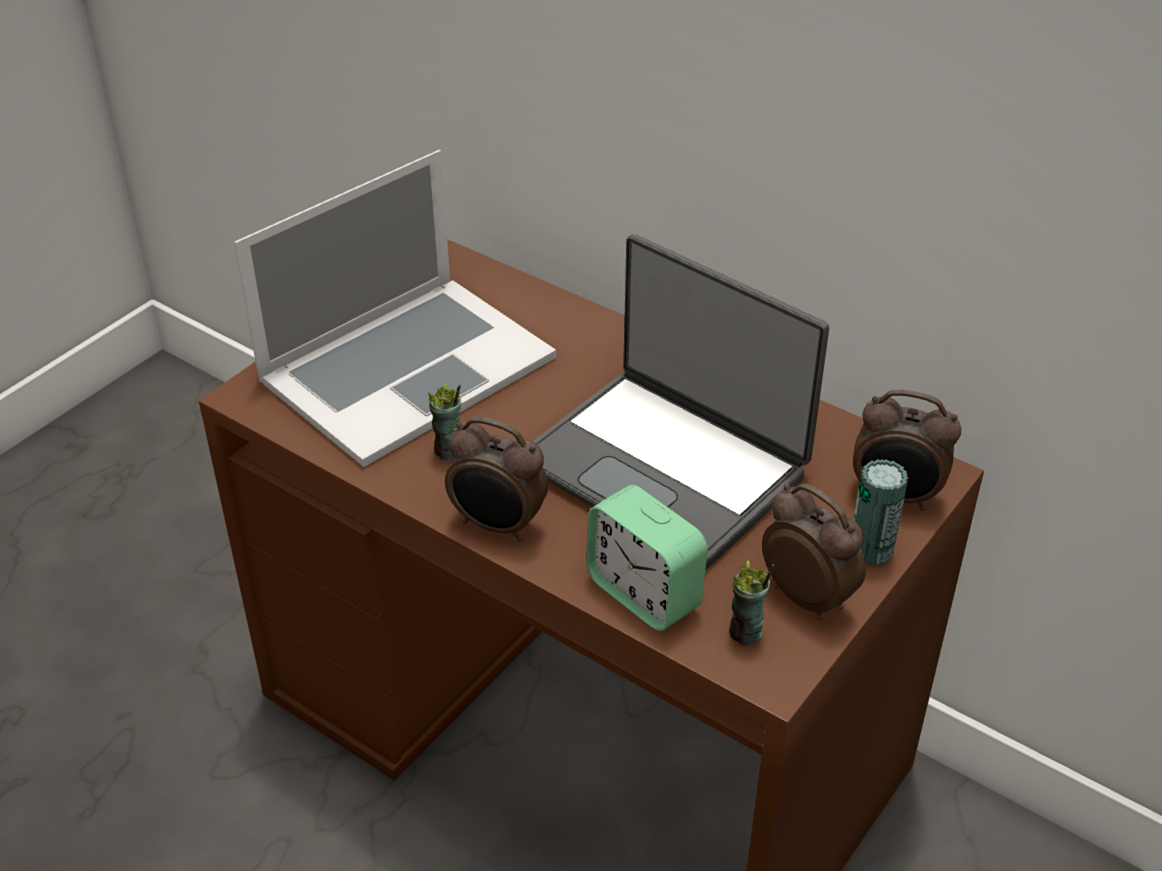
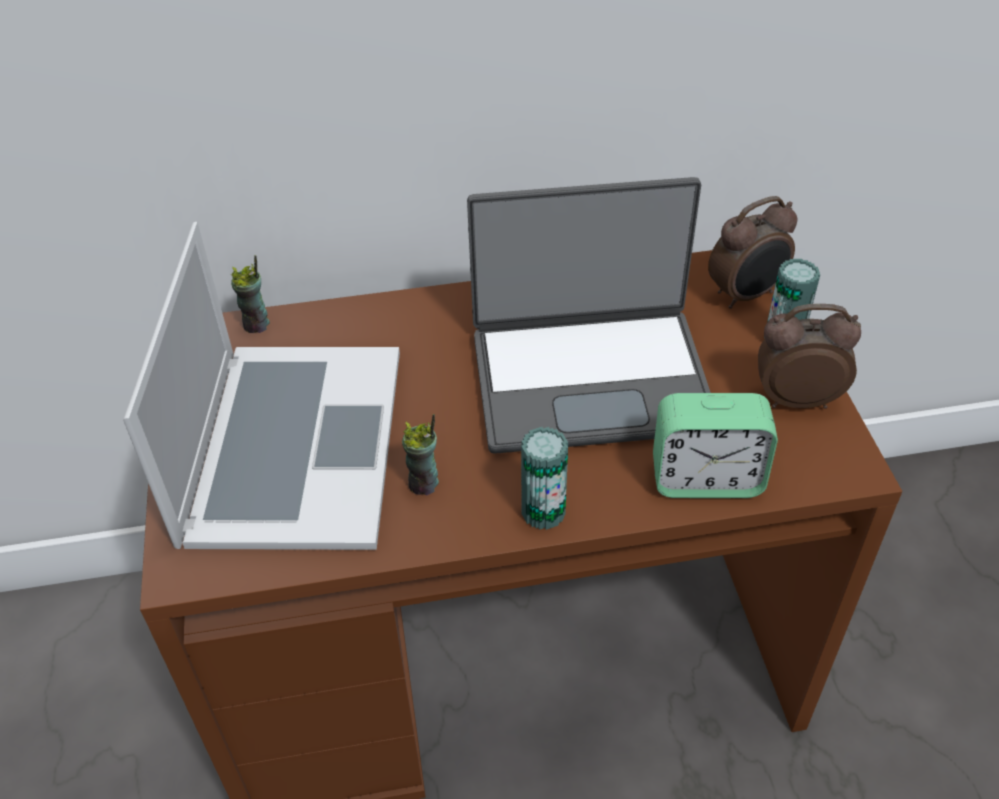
camera: 45 degrees left, 5 degrees up
(497, 526) = (543, 512): alarm clock -> can
(745, 633) = (800, 453): cup -> cup (257, 325)

